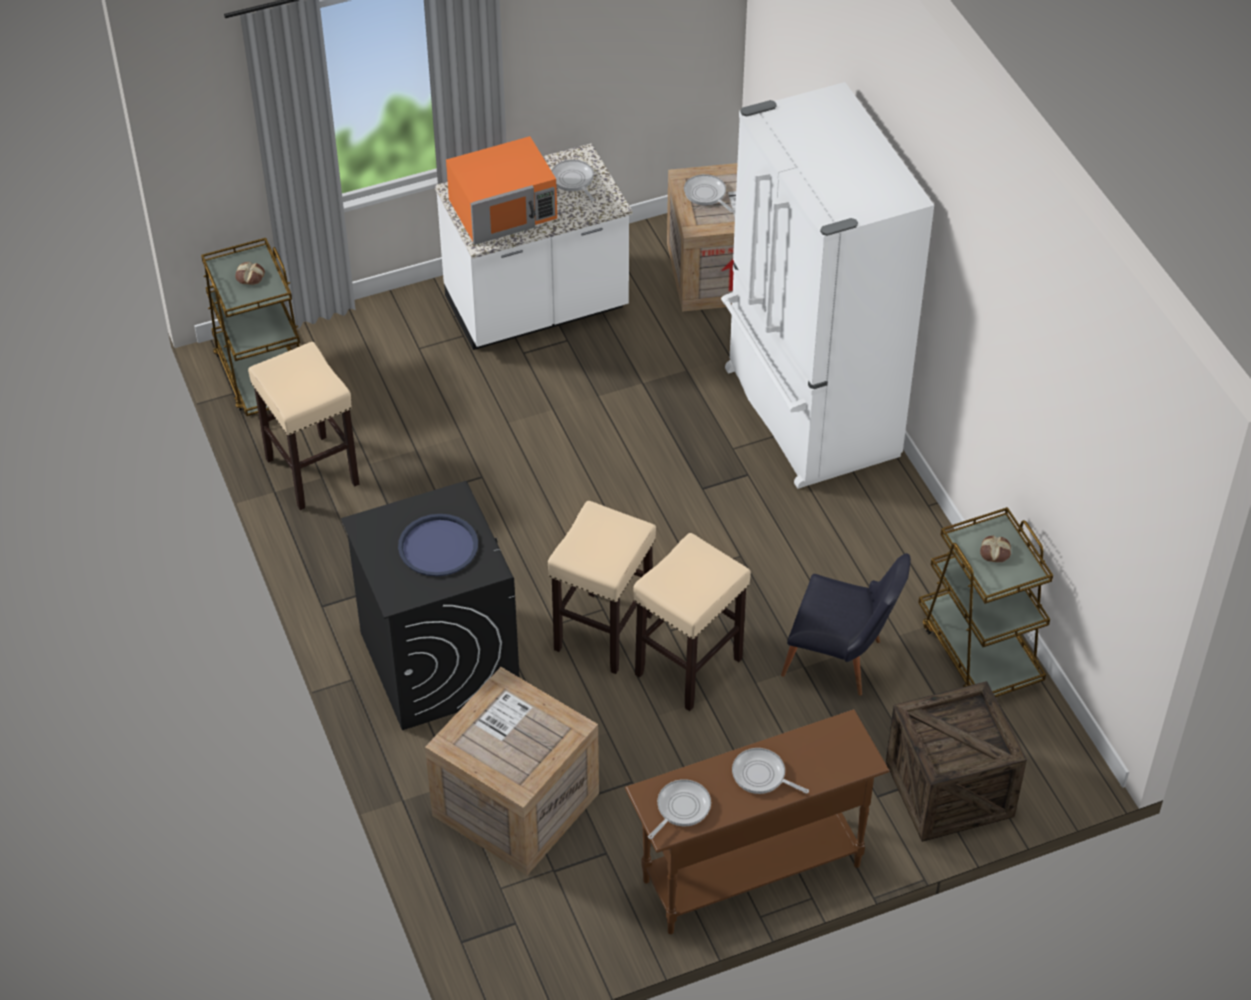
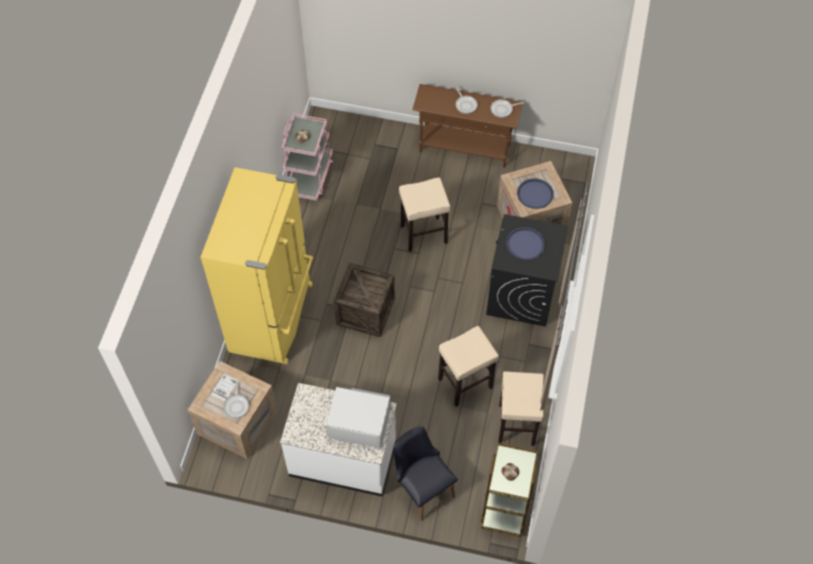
camera: 145 degrees left, 10 degrees up
(504, 209) = (359, 423): orange microwave -> white microwave
(506, 723) = (535, 194): none -> blue tray
(573, 180) = (310, 420): frying pan -> none
(603, 633) = (446, 267): beige stool -> beige stool (465, 383)
(807, 414) = (273, 317): white fridge -> yellow fridge
(841, 661) = (364, 202): black chair -> black chair (422, 486)
(949, 789) = (370, 137): crate -> crate (365, 311)
(979, 651) = (309, 176): brown cart -> pink cart

